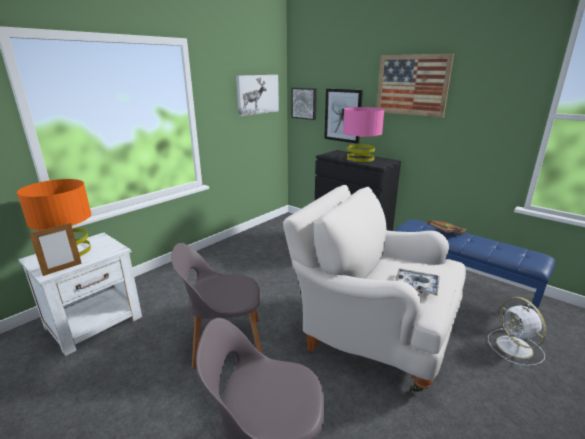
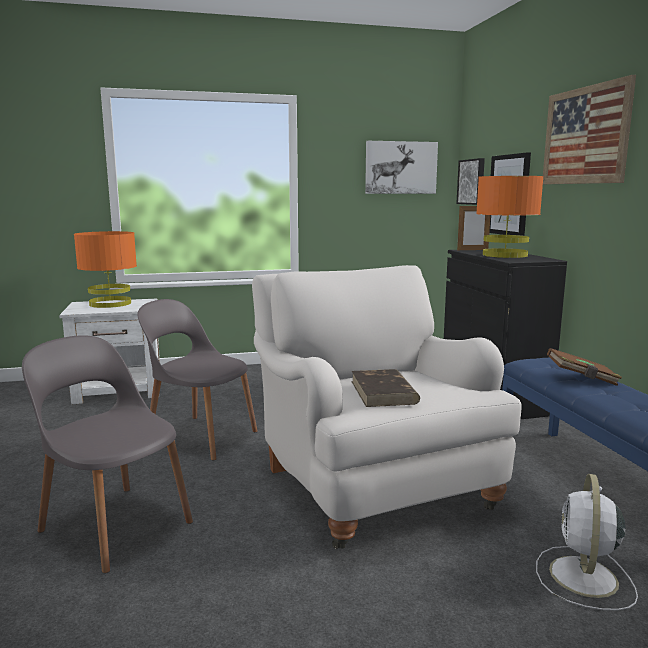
camera: 35 degrees right, 10 degrees down
(62, 269) = (86, 311): picture frame -> picture frame (472, 250)
(360, 158) = (504, 255): pink table lamp -> orange table lamp
(416, 286) = (383, 392): tray -> brown book

